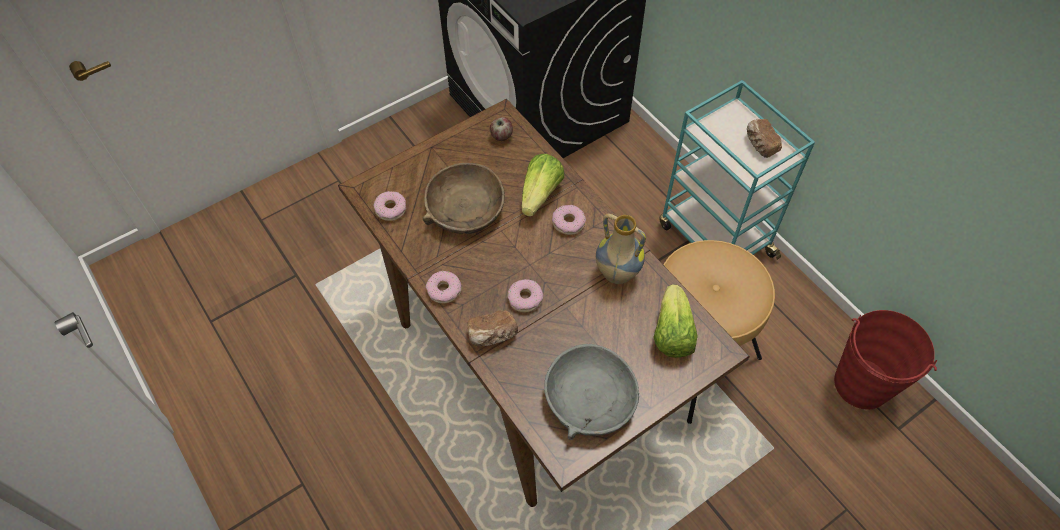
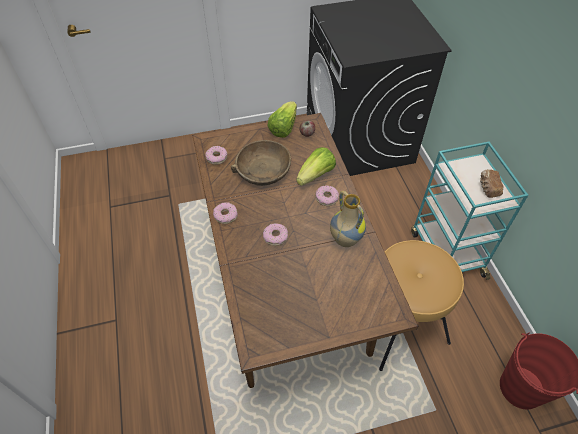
camera: 20 degrees right, 5 degrees down
(493, 335) = (243, 253): bread -> none
(590, 398) = (289, 316): grey bowl -> none
(672, 333) = (367, 291): lettuce -> lettuce (283, 128)

